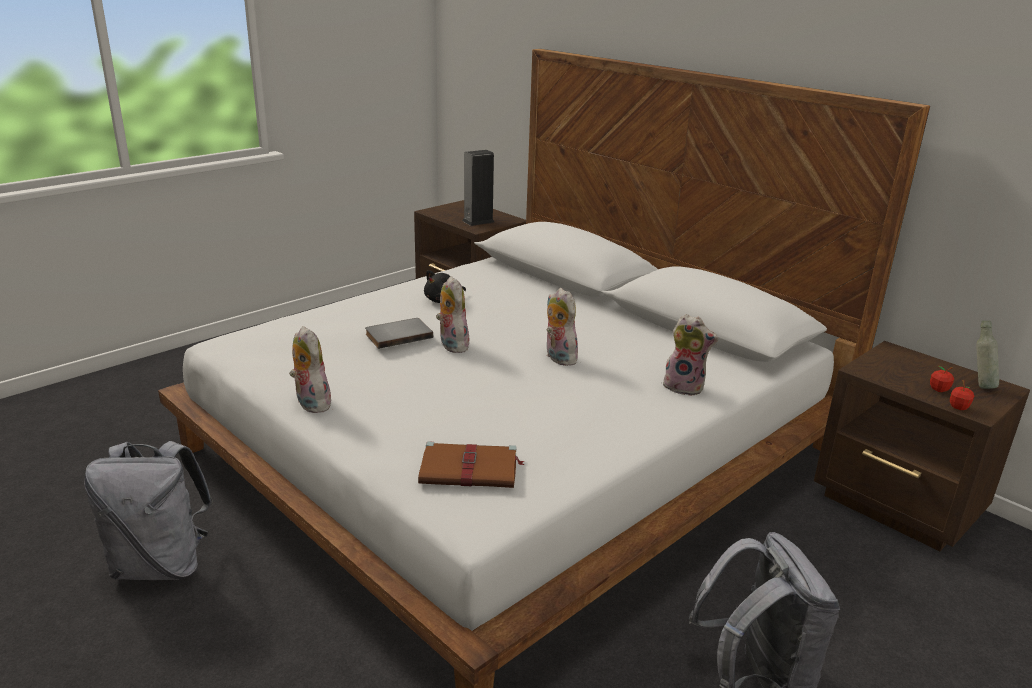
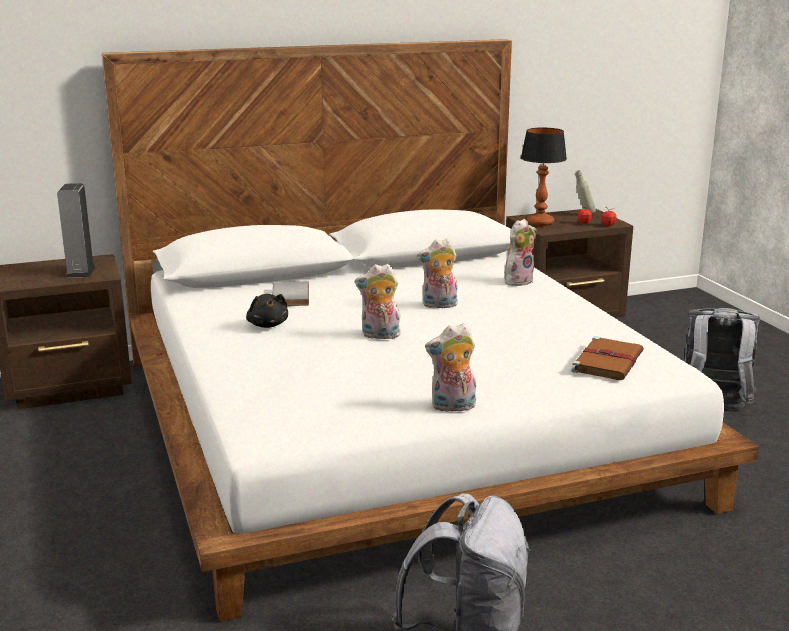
camera: 65 degrees left, 5 degrees down
(398, 335) = (340, 350): grey book -> grey book (288, 296)
(888, 362) = (539, 223): none -> table lamp

